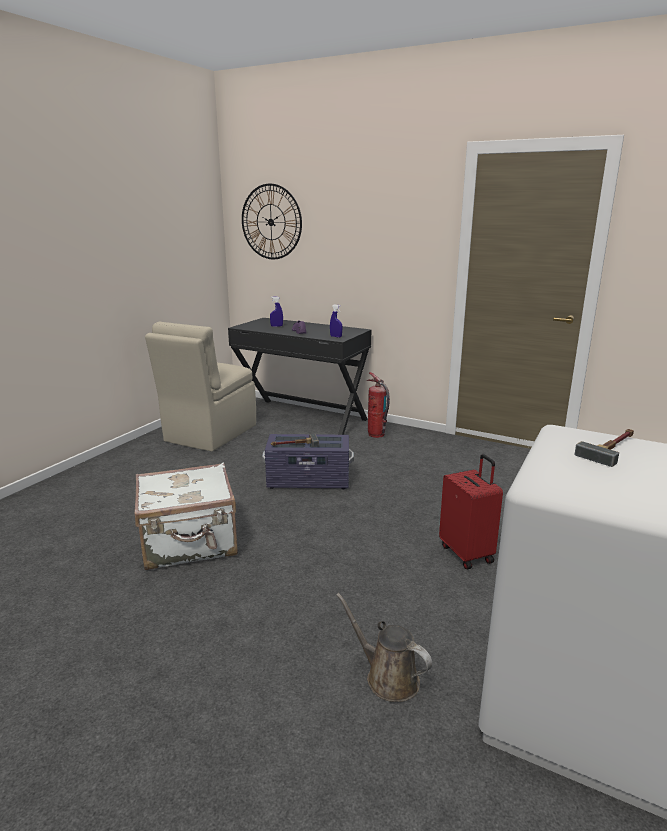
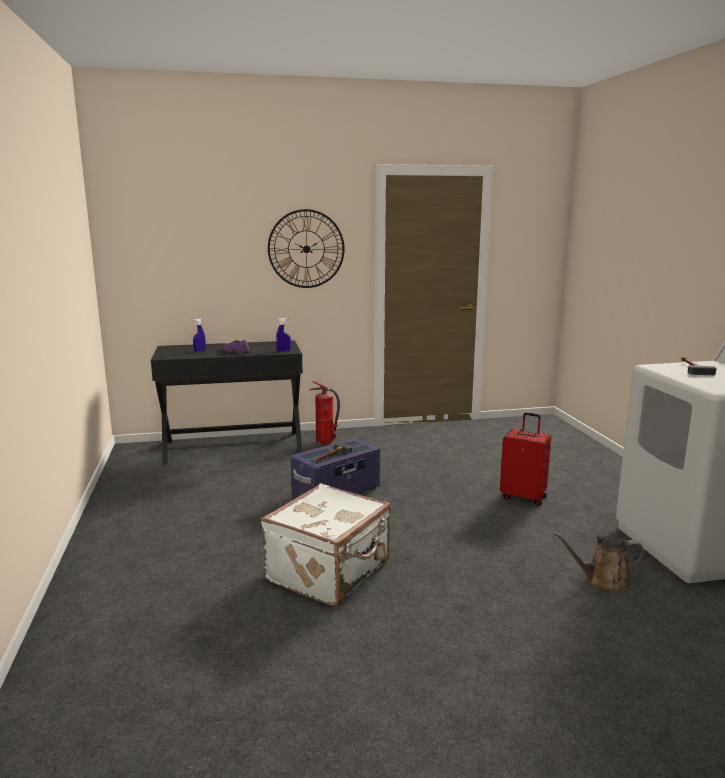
camera: 40 degrees left, 5 degrees down
(209, 434) = (164, 486): beige chair -> none
(271, 222) = (163, 238): wall clock -> wall clock (306, 249)

